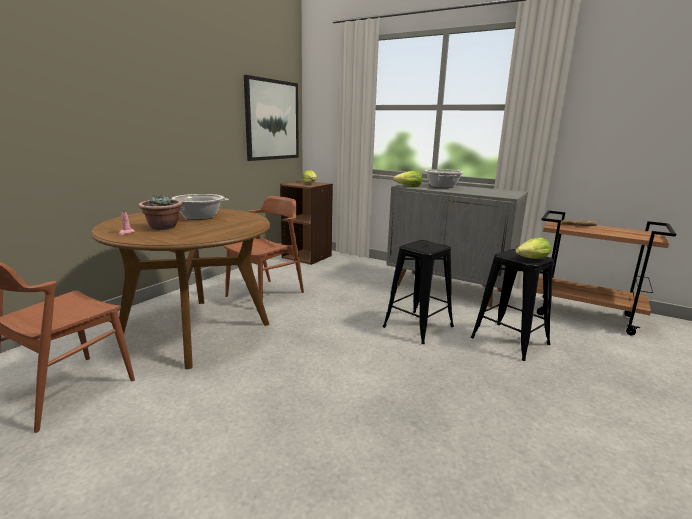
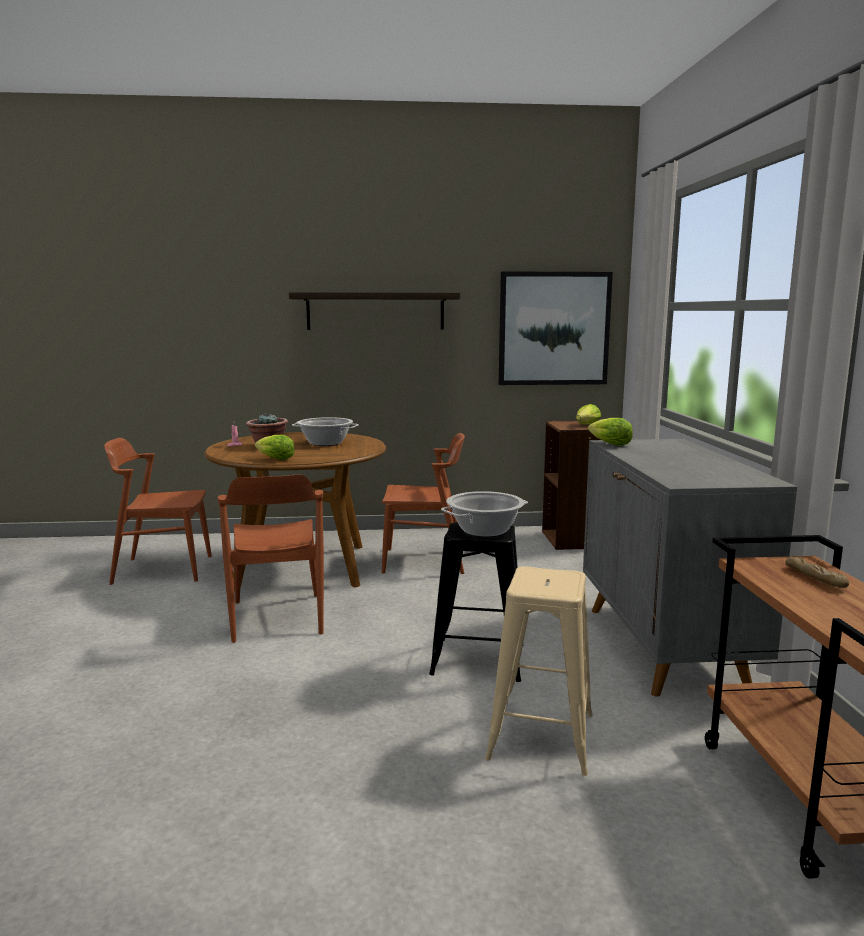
camera: 55 degrees right, 5 degrees down
(165, 99) = (375, 311): none -> shelf
(274, 365) = (277, 617): none -> brown chair
(442, 186) = (670, 452): cooking pot -> cooking pot (484, 531)
(510, 341) = (541, 736): black stool -> beige stool
(532, 259) = (535, 588): lettuce -> lettuce (274, 459)

